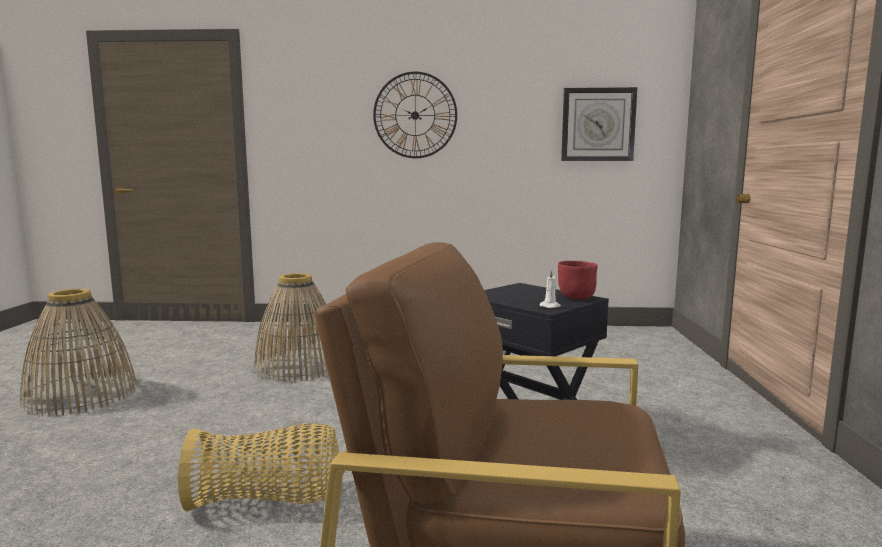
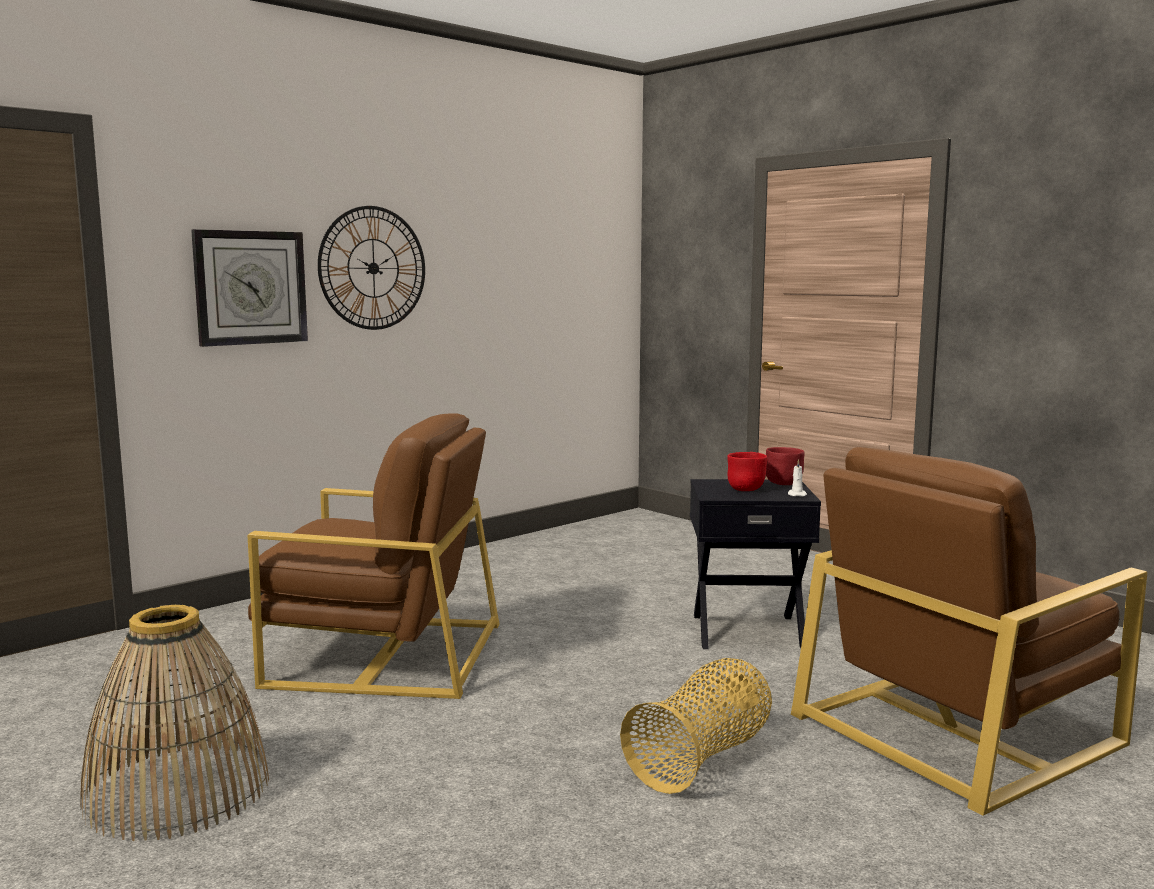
camera: 45 degrees left, 0 degrees up
(299, 366) = (384, 653): basket -> brown armchair
(526, 295) = (746, 489): none -> red bowl
(598, 125) = (568, 280): wall clock -> wall clock (250, 287)

